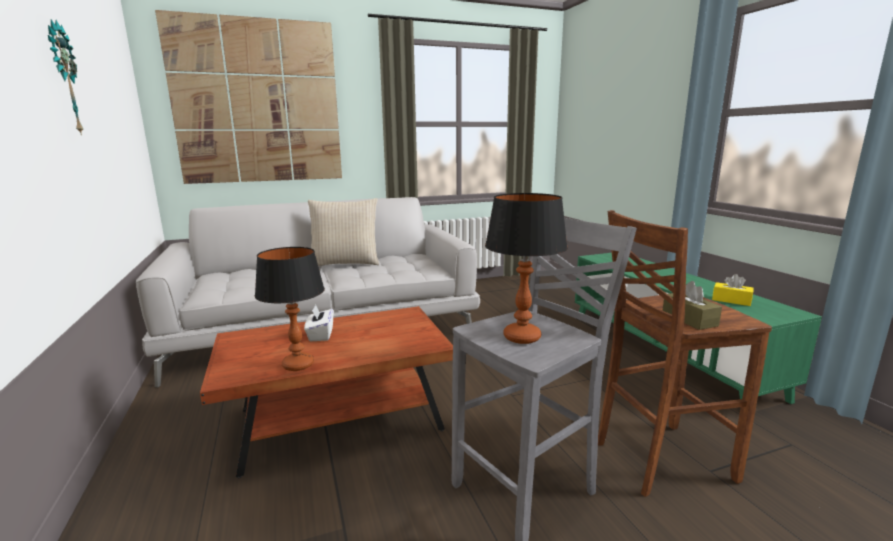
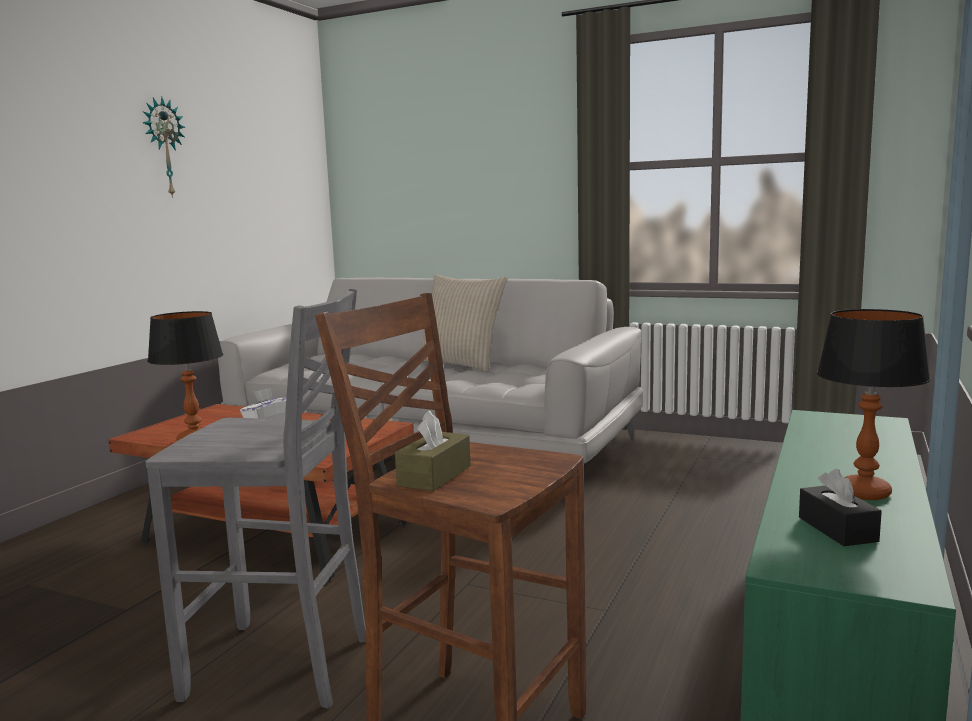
camera: 45 degrees right, 5 degrees down
(258, 102) = (433, 150): picture -> none
(521, 337) = (233, 438): table lamp -> table lamp (863, 493)
(731, 300) = (837, 529): yellow tissue box -> black tissue box

